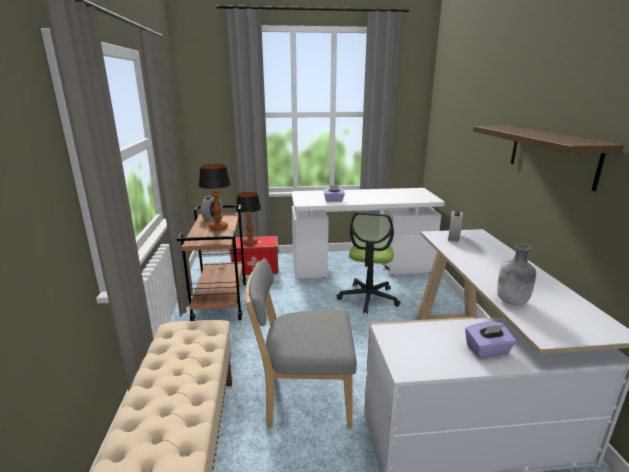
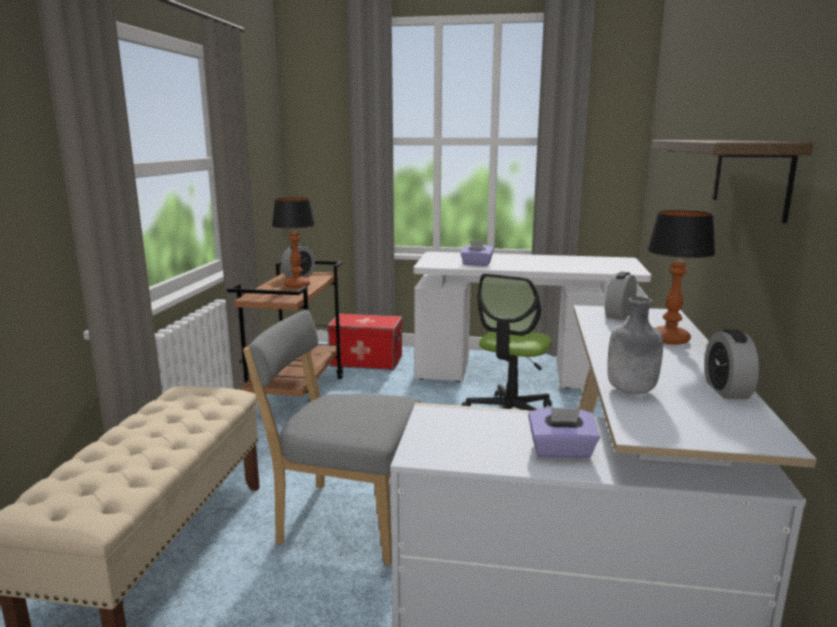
camera: 15 degrees right, 5 degrees down
(250, 242) = (359, 321): table lamp -> table lamp (669, 340)
(560, 293) = (726, 390): none -> alarm clock

